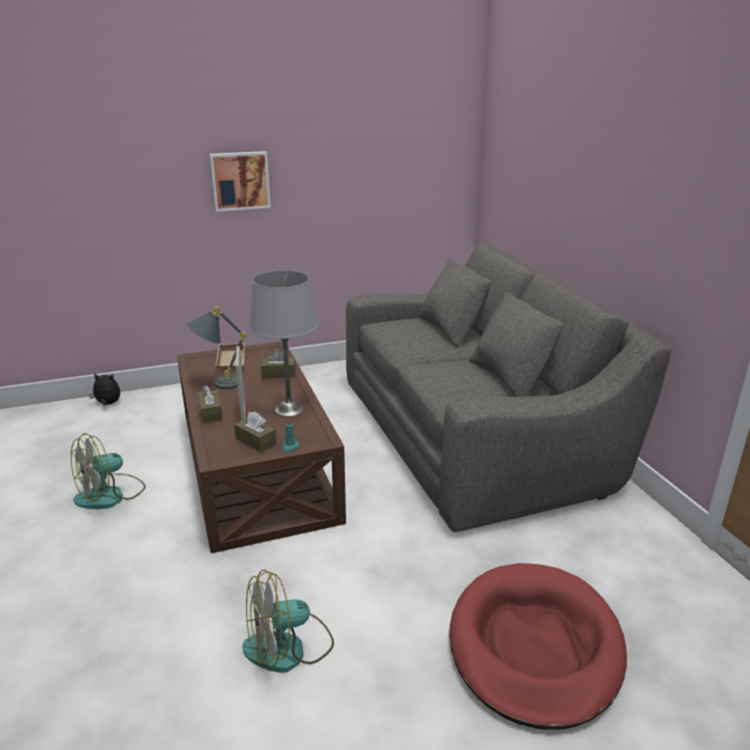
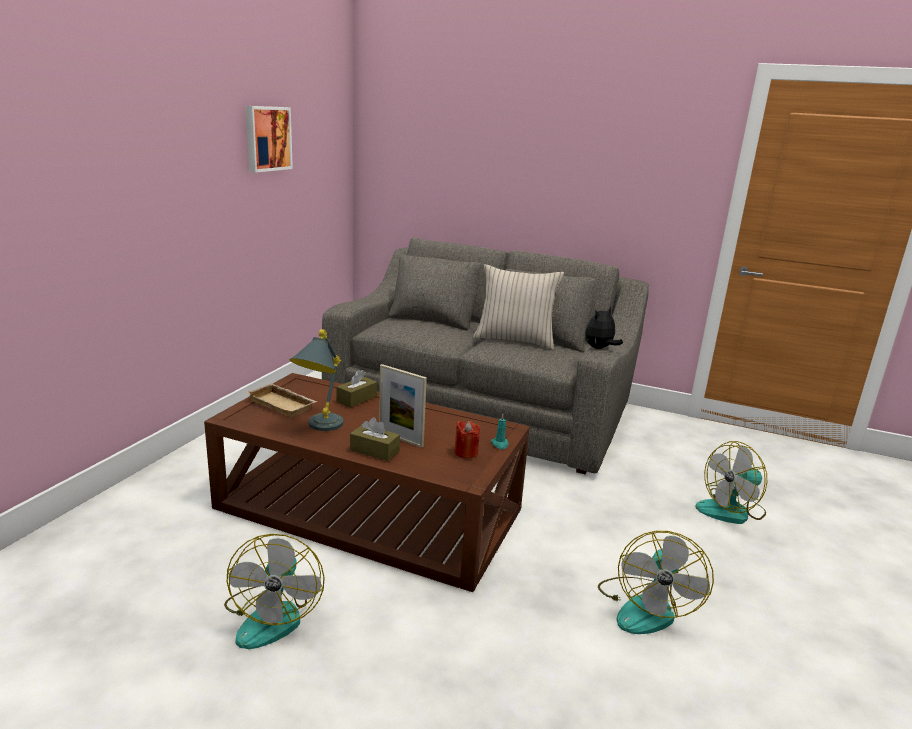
camera: 50 degrees left, 5 degrees down
(108, 404) = (61, 541): plush toy -> plush toy (599, 348)
(240, 180) = (179, 190): picture -> picture (267, 138)
(256, 441) = (466, 452): brown tissue box -> red candle
(289, 410) = (431, 421): grey table lamp -> none
(472, 369) = (514, 340): none -> beige pillow
(534, 646) = (731, 510): red dog bed -> fan

